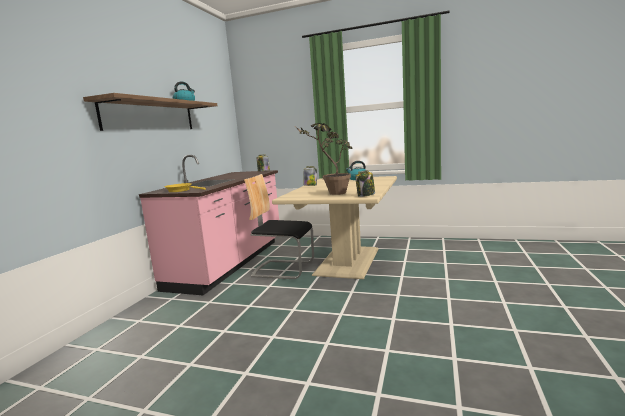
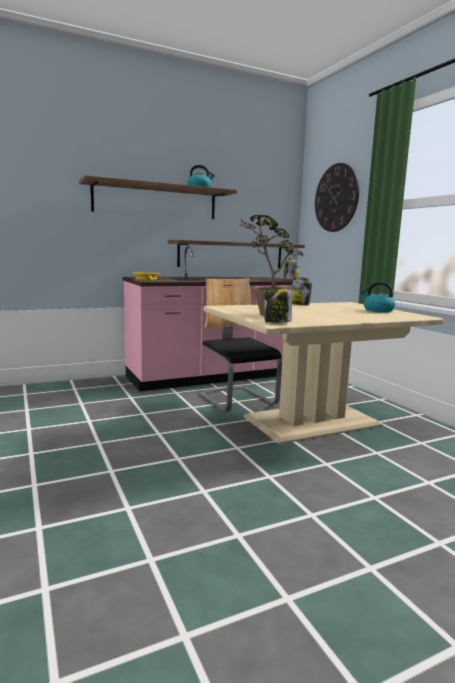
camera: 45 degrees right, 0 degrees up
(206, 158) = (231, 255): none -> shelf
(276, 107) = (336, 198): none -> wall clock

